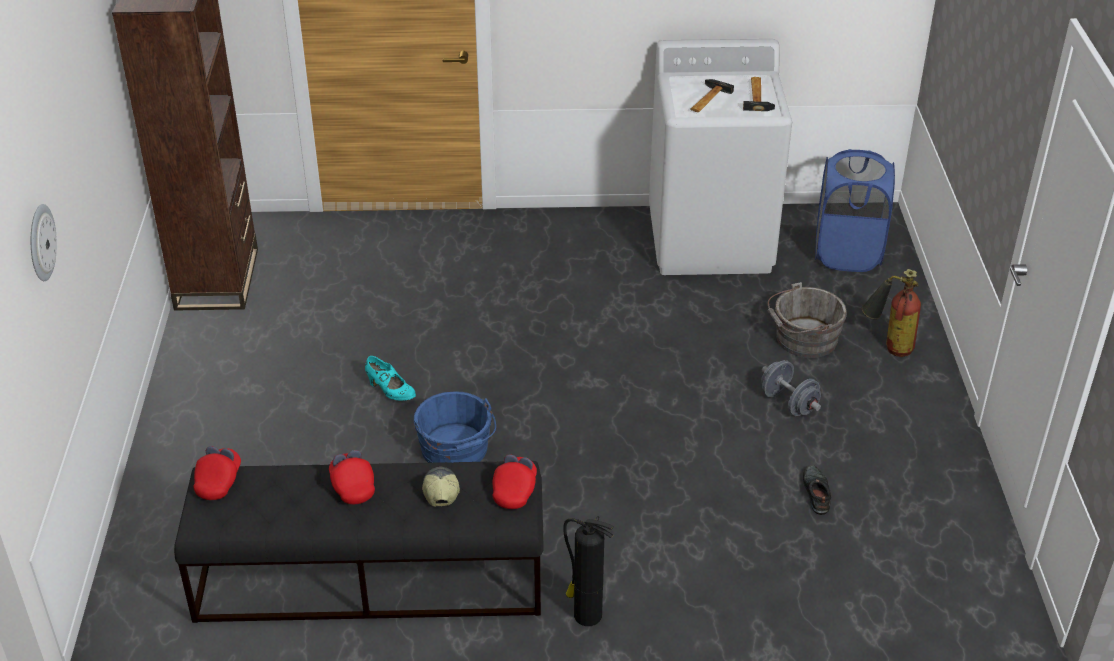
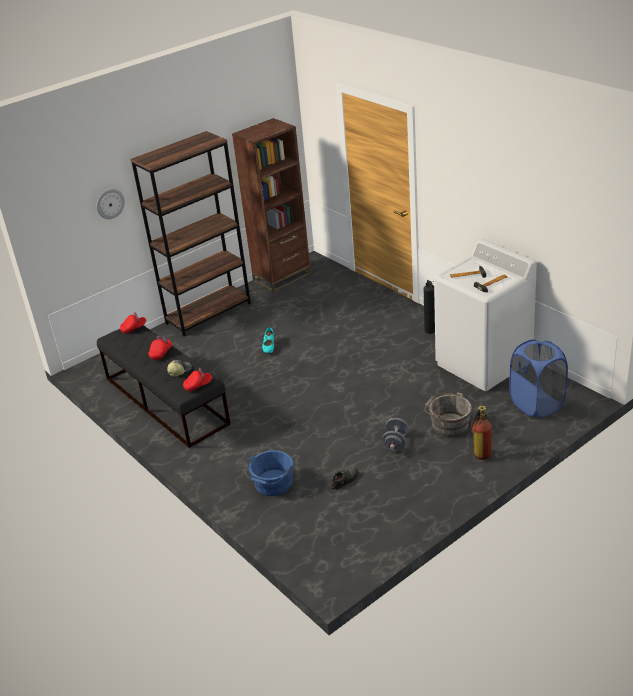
camera: 55 degrees right, 5 degrees down
(187, 402) = (208, 313): none -> brown bookcase
(456, 451) = (255, 380): blue bucket -> blue bucket (272, 484)
(586, 614) = (201, 458): fire extinguisher -> fire extinguisher (430, 330)

